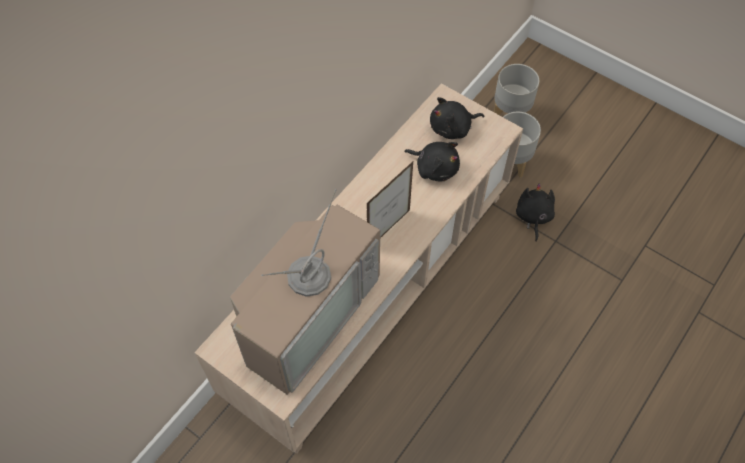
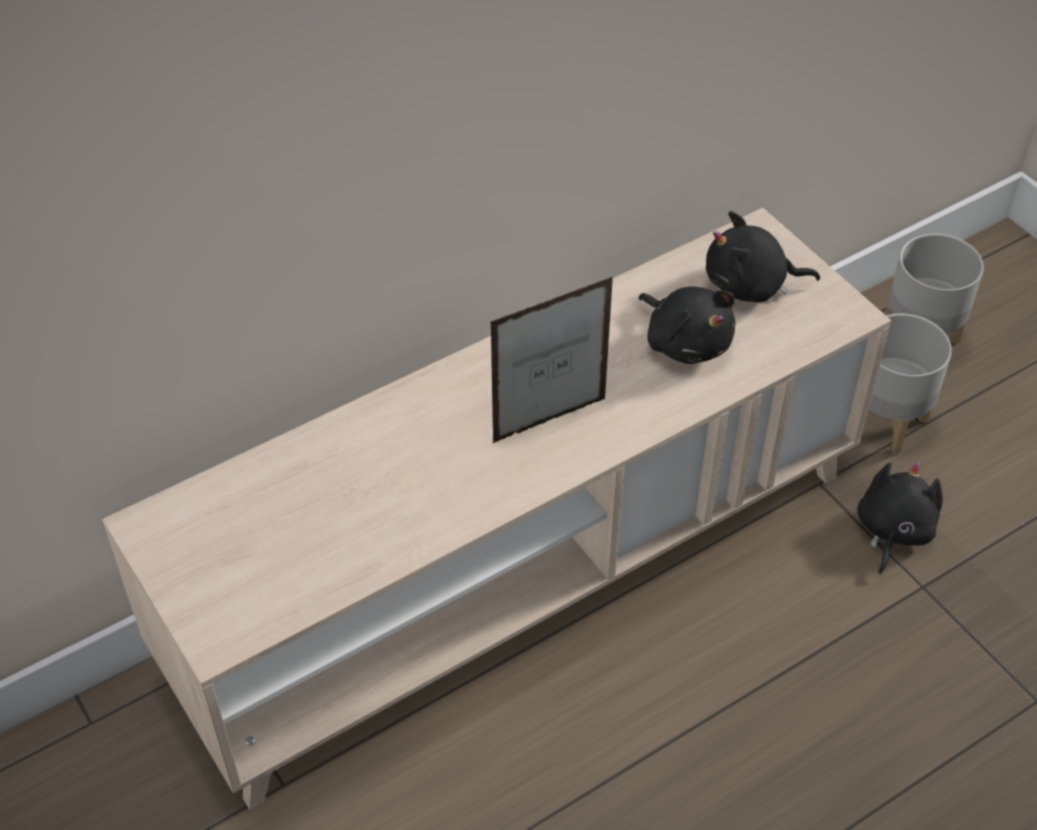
camera: 20 degrees right, 10 degrees down
(306, 313) = (331, 515): television -> none

